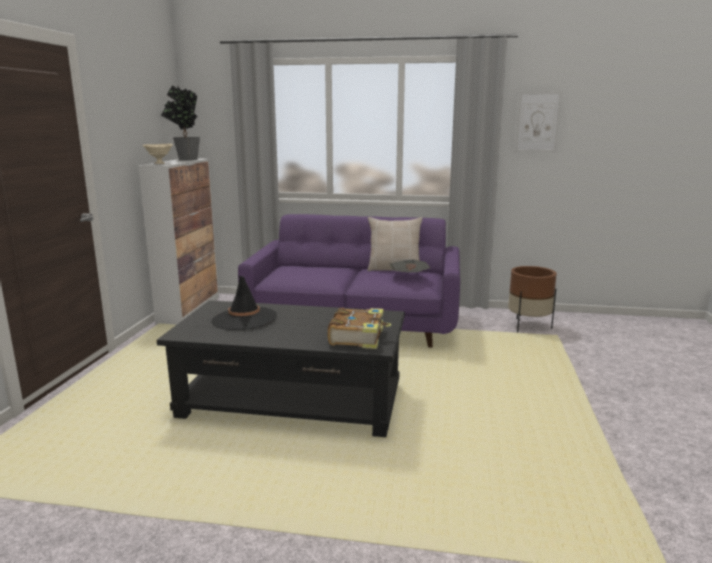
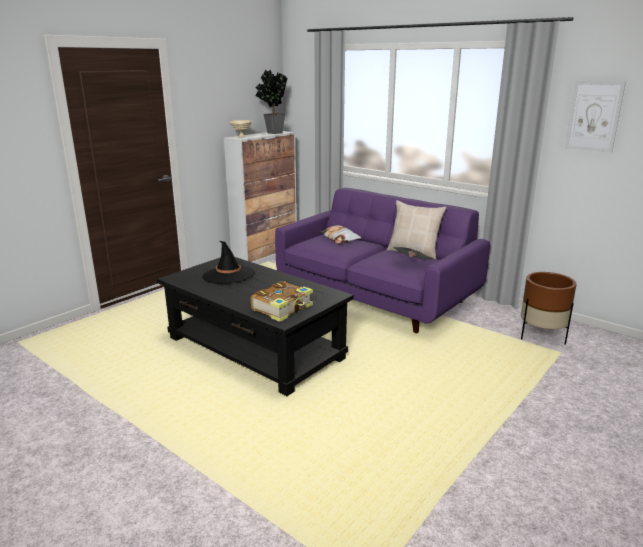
camera: 30 degrees right, 5 degrees up
(306, 268) = (339, 238): none -> pillow

